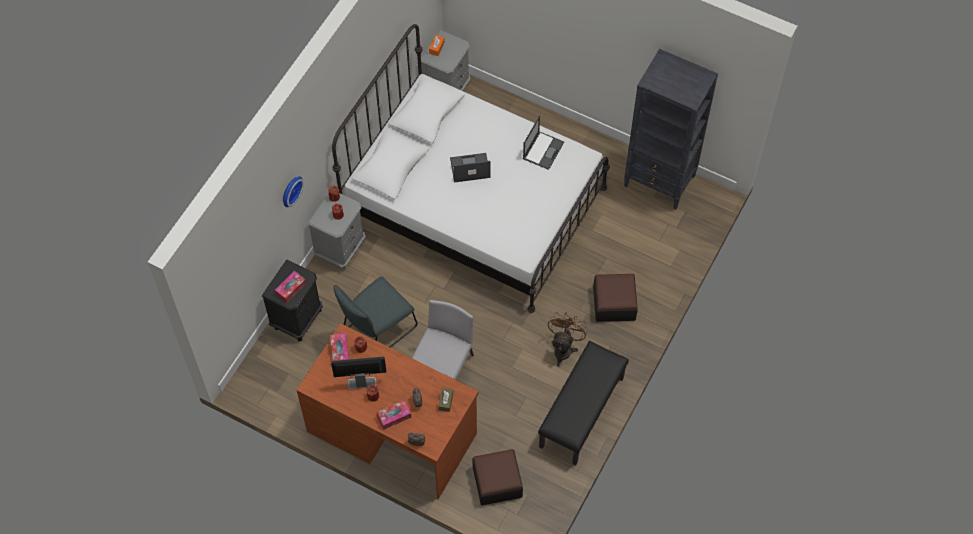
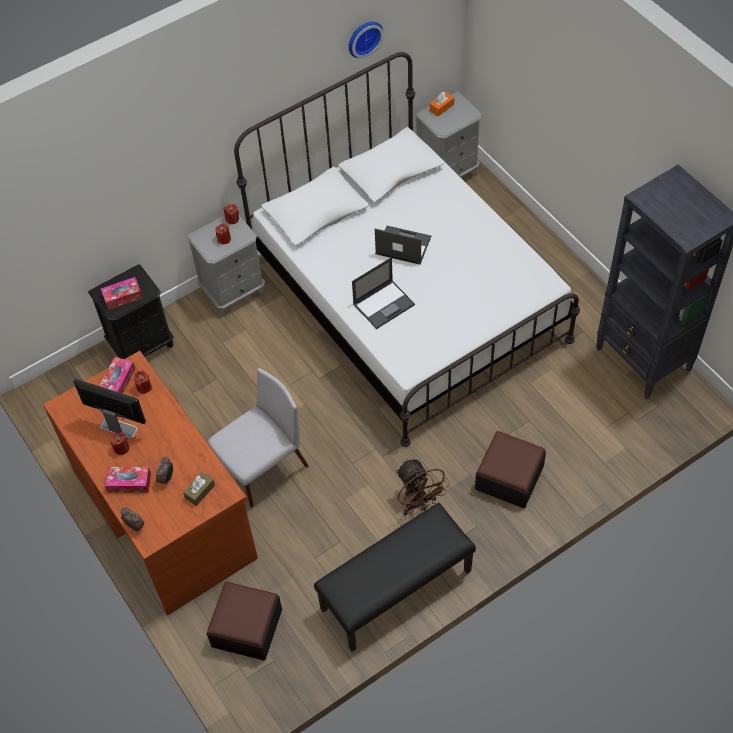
camera: 30 degrees right, 5 degrees down
(290, 190) = (153, 173): wall clock -> wall clock (363, 37)
(377, 330) = (218, 393): grey chair -> none
(543, 150) = (501, 258): laptop -> laptop (384, 304)
(564, 348) = (418, 504): brown fan -> brown fan turned 105 degrees clockwise

